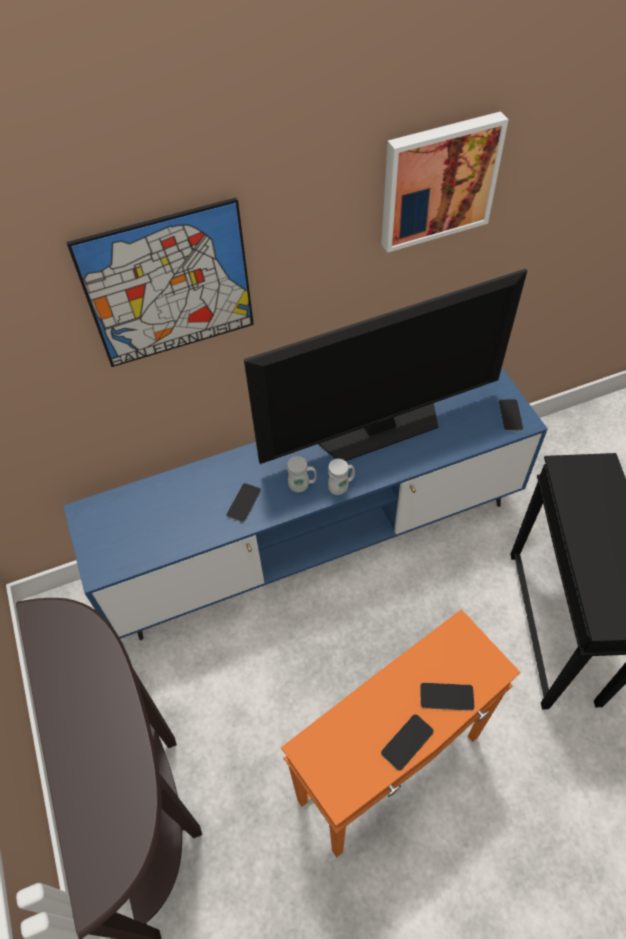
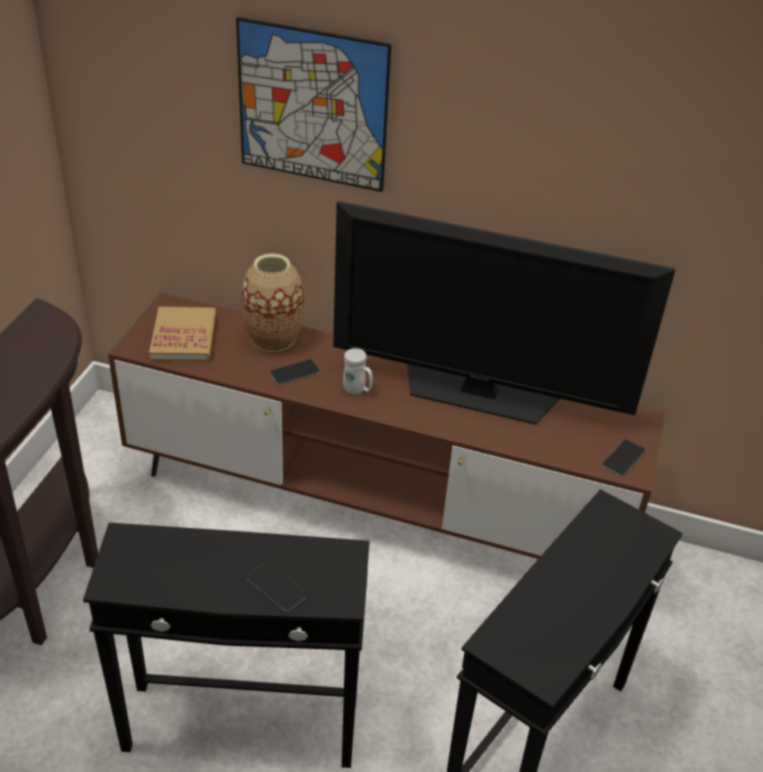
camera: 35 degrees right, 15 degrees down
(128, 533) = (184, 337): none -> book
(196, 484) = (273, 338): none -> vase
(315, 544) = (374, 507): blue tv stand -> brown tv stand
(341, 487) = (390, 412): white mug -> none
(390, 769) = (242, 725): orange side table -> black side table
(407, 742) = (205, 591): phone -> none
(438, 181) = (605, 125): picture -> none

